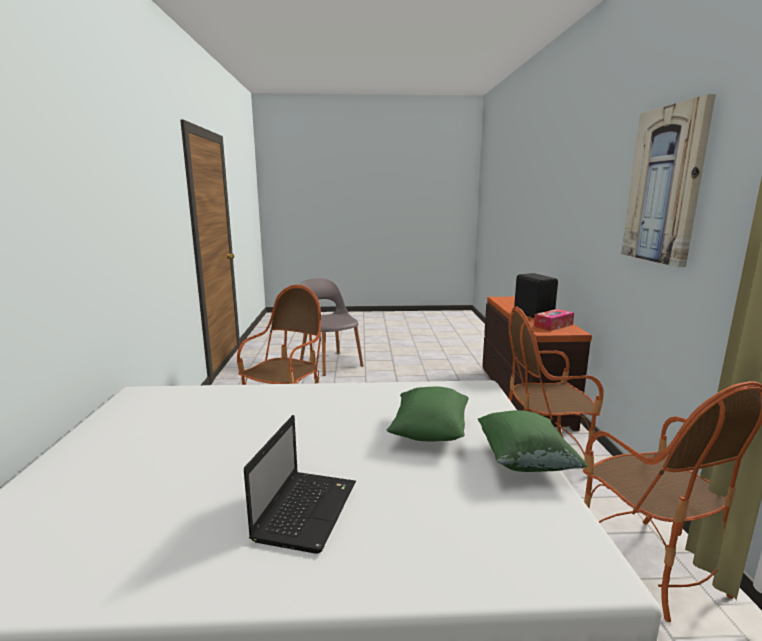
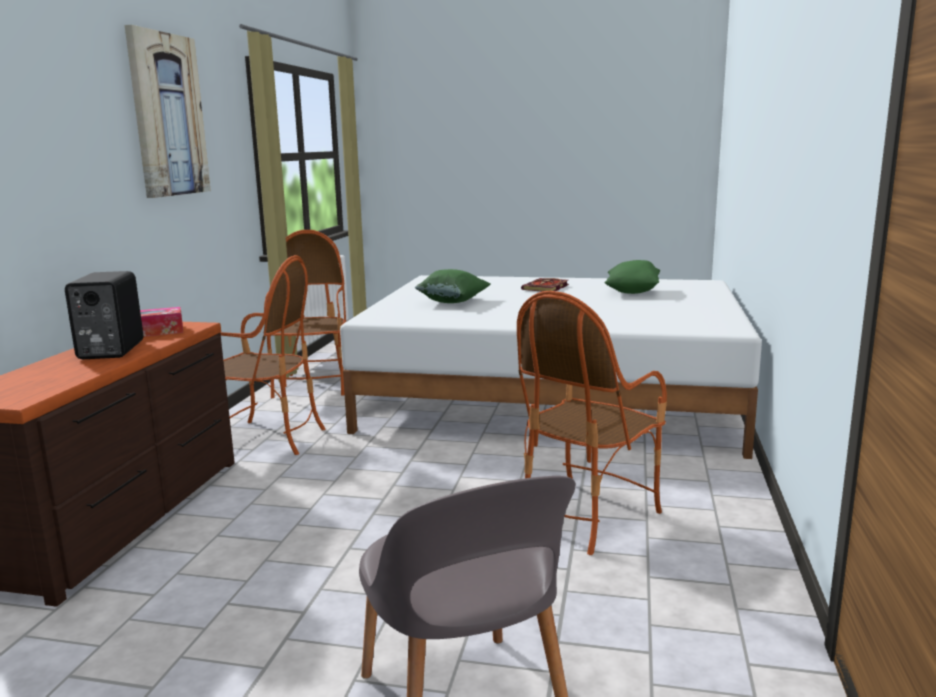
camera: 165 degrees left, 0 degrees up
(306, 509) = (546, 288): laptop -> book
(524, 461) = (409, 293): green pillow -> green pillow (632, 292)

